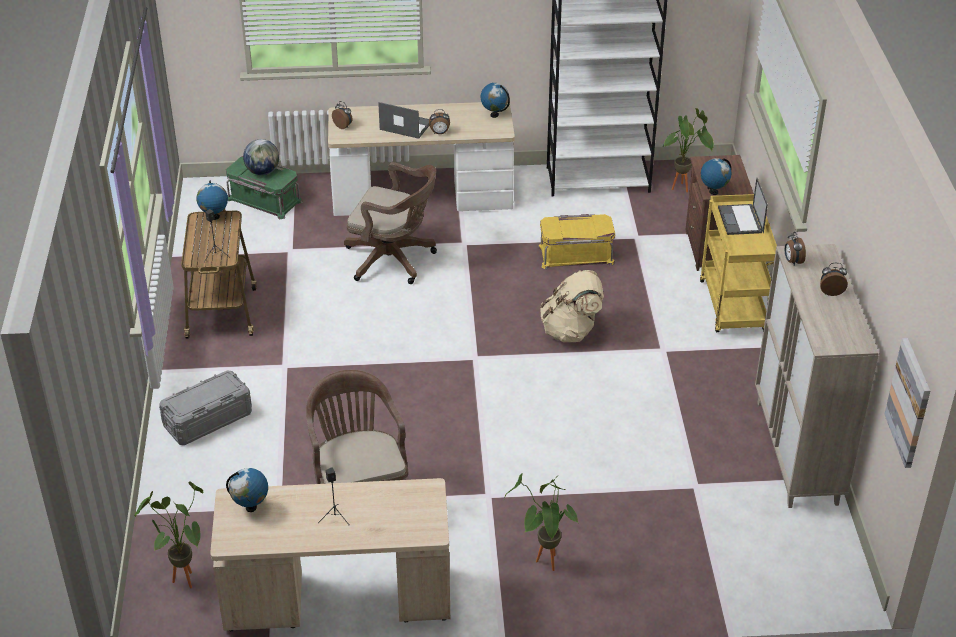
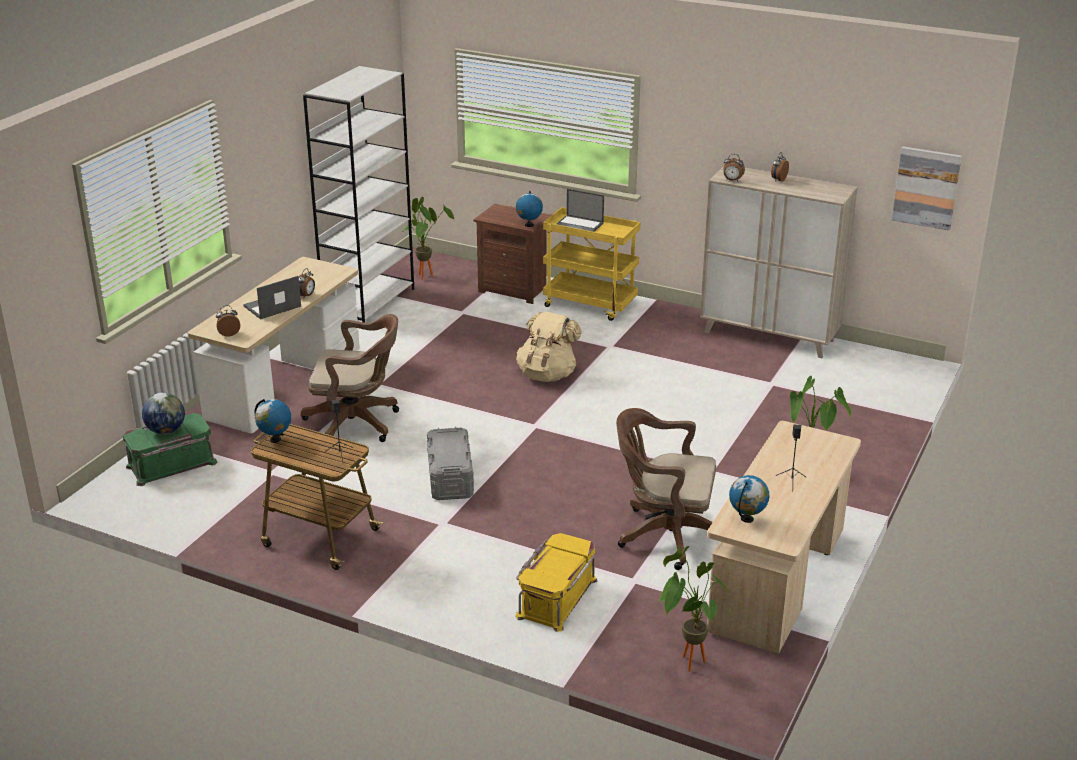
camera: 60 degrees left, 10 degrees down
(207, 420) = (476, 589): grey storage box -> grey storage box (450, 477)
(394, 260) = (357, 423): brown office chair -> brown office chair turned 45 degrees clockwise
(494, 115) = (314, 267): globe -> none
(576, 254) = (453, 342): yellow storage box -> yellow storage box (556, 597)

